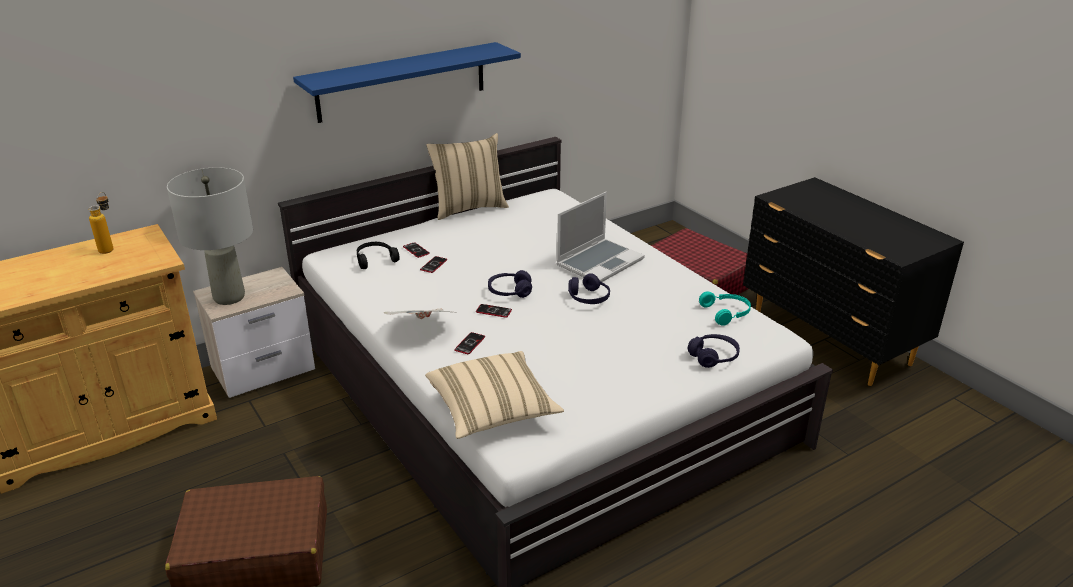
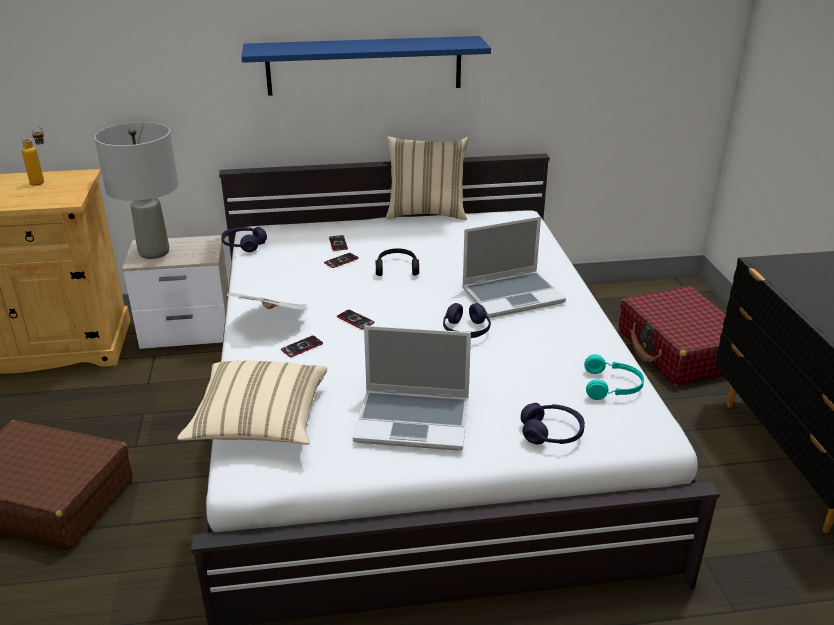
camera: 25 degrees right, 0 degrees up
(375, 259) = (293, 244): black headphones -> black headphones (397, 268)
(510, 291) = (390, 304): purple headphones -> purple headphones (244, 245)
(611, 375) = (414, 420): none -> laptop

